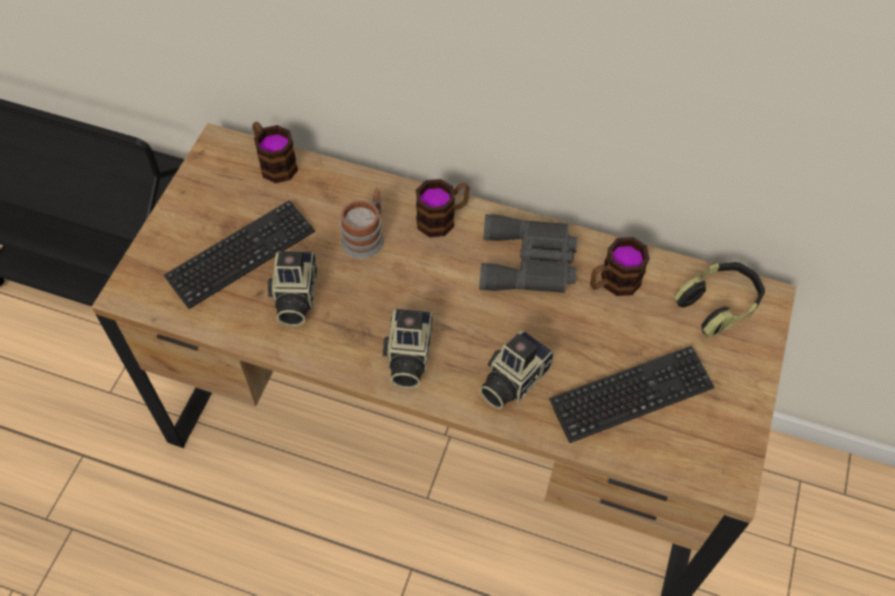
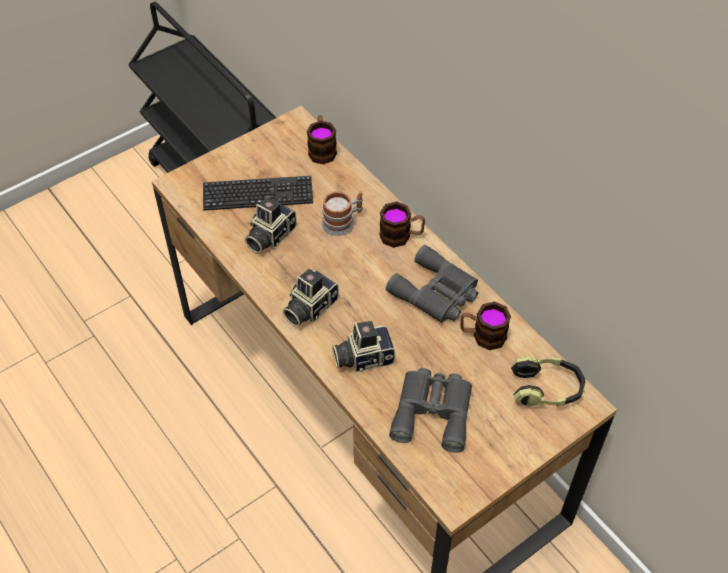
camera: 35 degrees right, 5 degrees down
(631, 395) = (433, 410): keyboard -> grey binoculars

